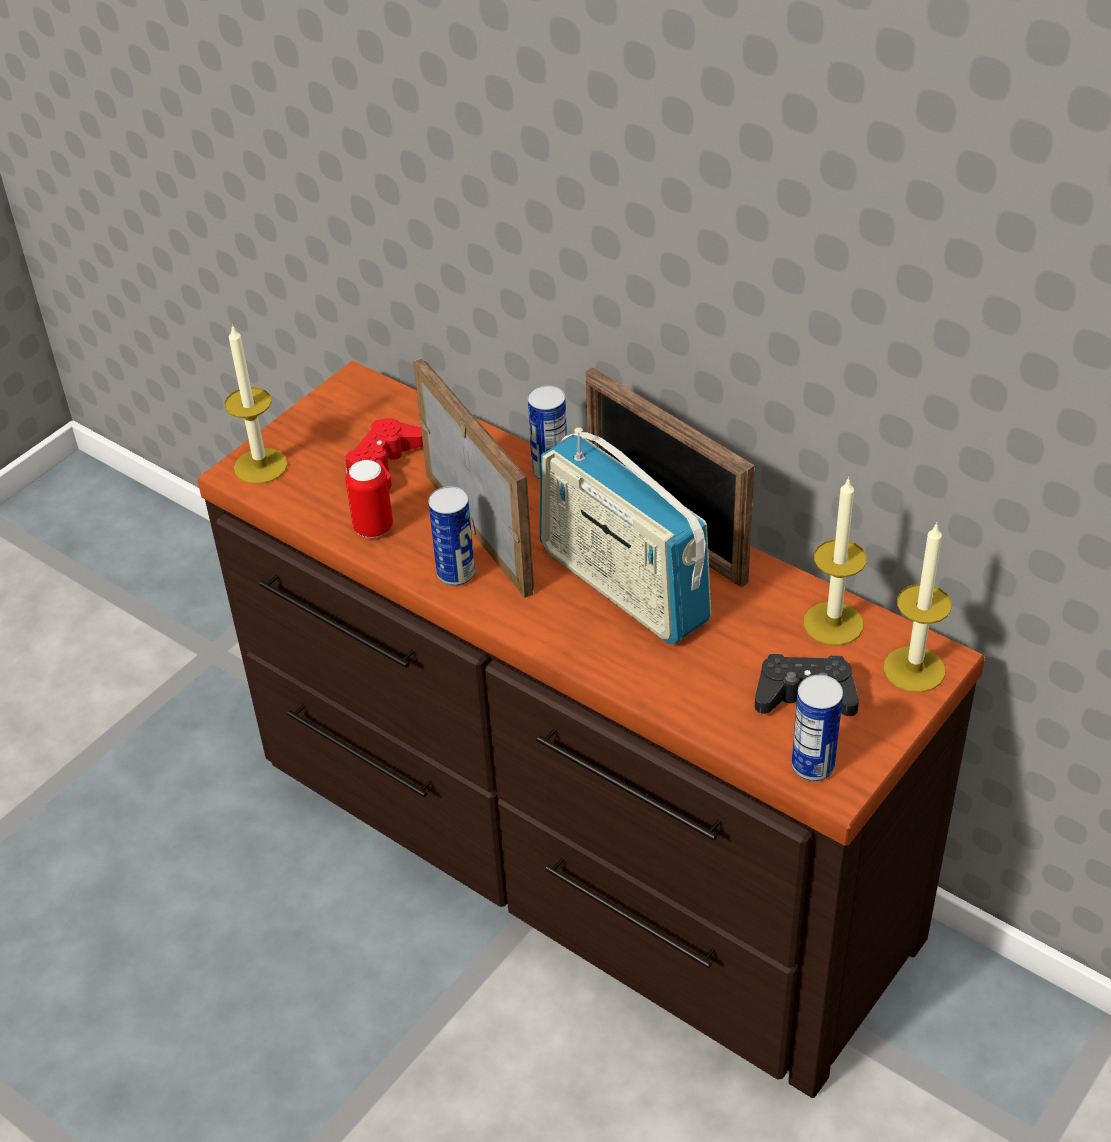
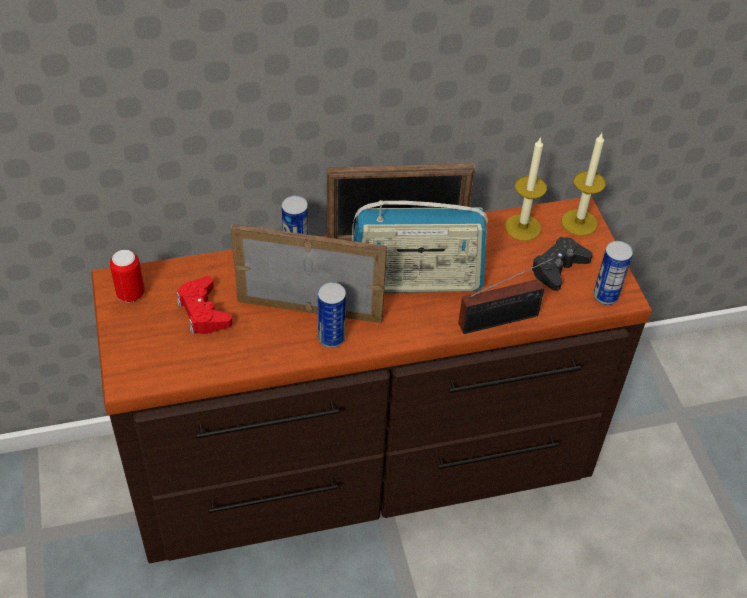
camera: 55 degrees left, 5 degrees up
(260, 466) = (135, 367): candle -> none
(373, 528) = (252, 349): can -> can (131, 294)
(653, 694) = (503, 320): none -> radio

